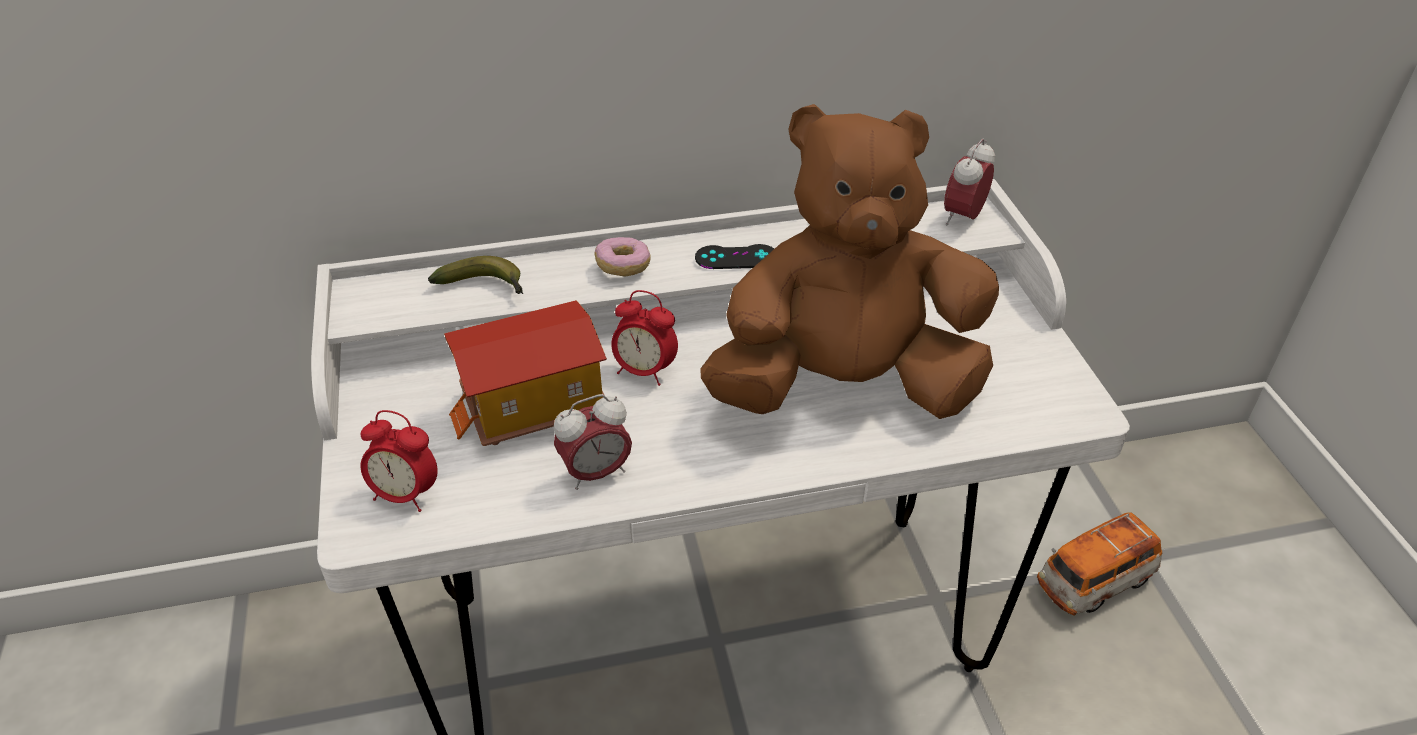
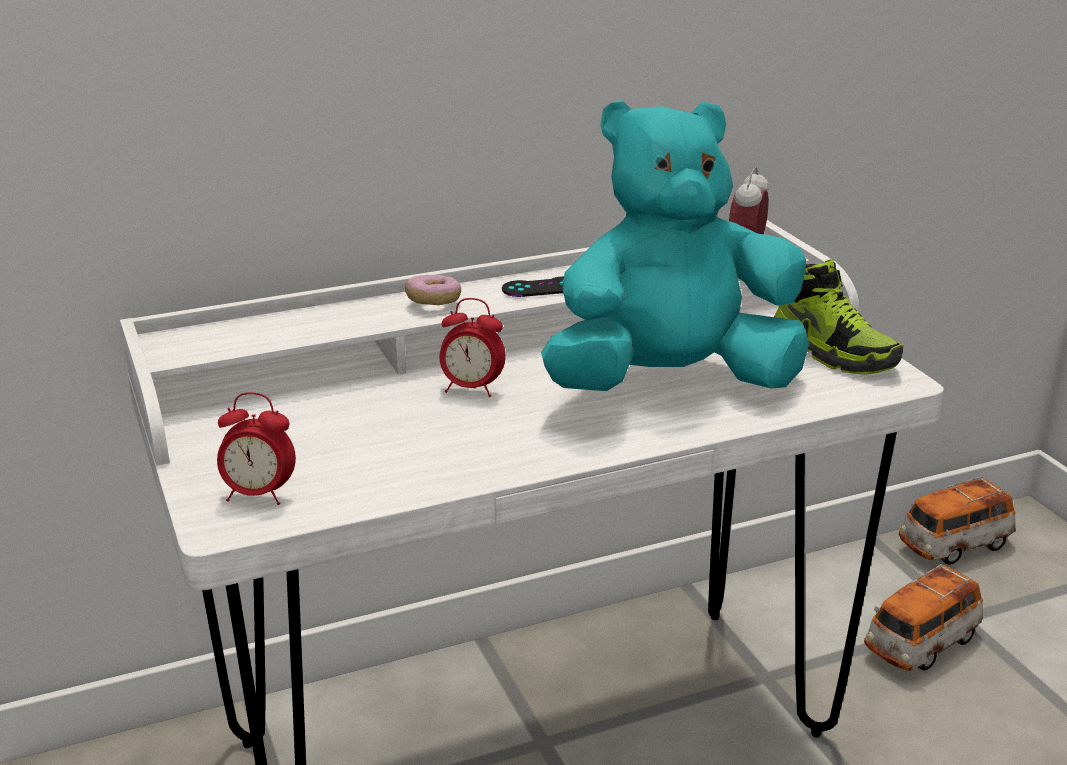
camera: 10 degrees left, 15 degrees down
(485, 286) = (299, 324): banana -> none
(534, 408) = (369, 424): toy house -> none
(596, 473) = (449, 462): alarm clock -> none
(845, 386) = (671, 383): brown plush toy -> turquoise plush toy
(1025, 362) = (833, 353): none -> shoe
(1155, 471) = (954, 545): none -> toy car

